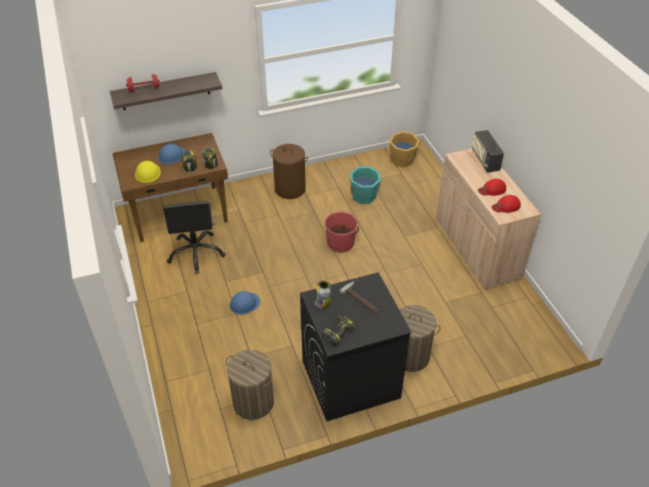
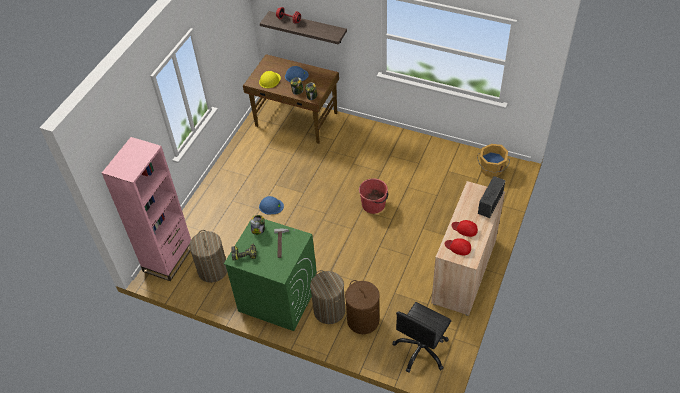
camera: 45 degrees right, 5 degrees up
(189, 426) = (168, 258): none -> pink bookcase
(196, 253) = (278, 154): black office chair -> black office chair (421, 350)
(290, 189) = (384, 144): brown laundry basket -> brown laundry basket (363, 320)
(350, 380) = (277, 297): black washing machine -> green washing machine
(364, 196) = (429, 180): turquoise bucket -> none

